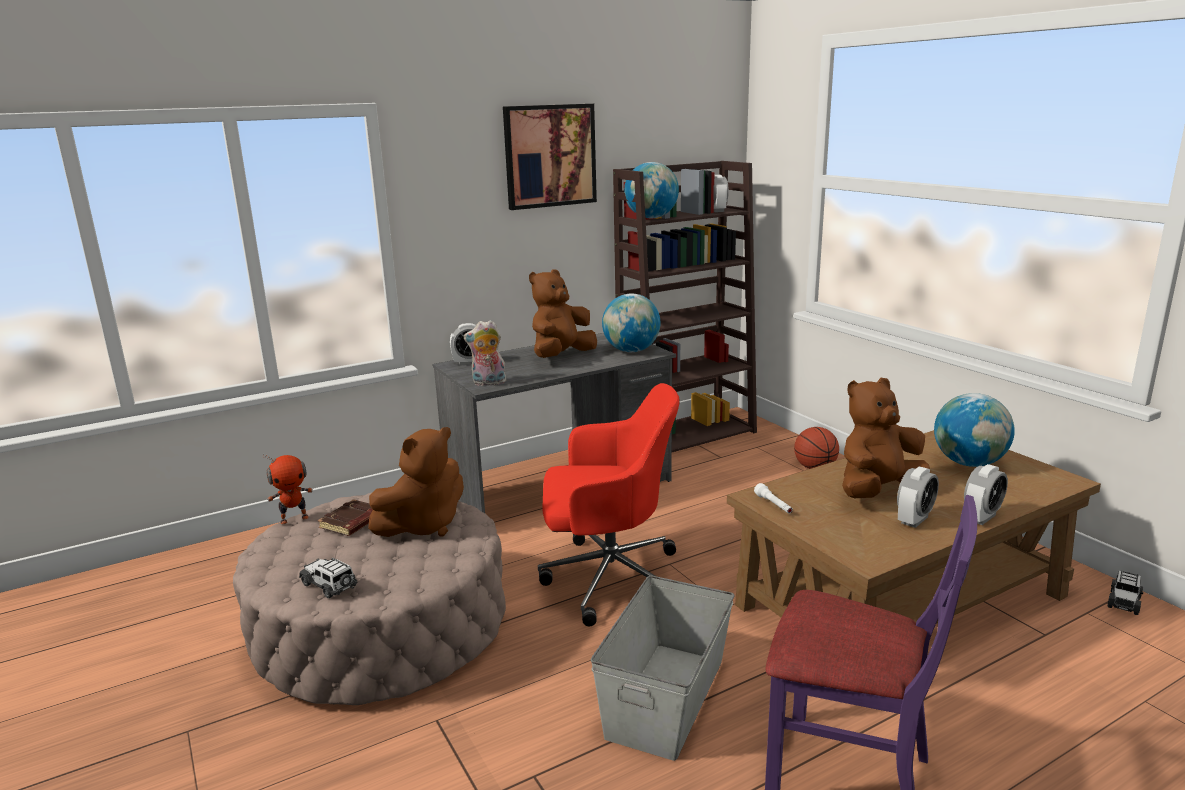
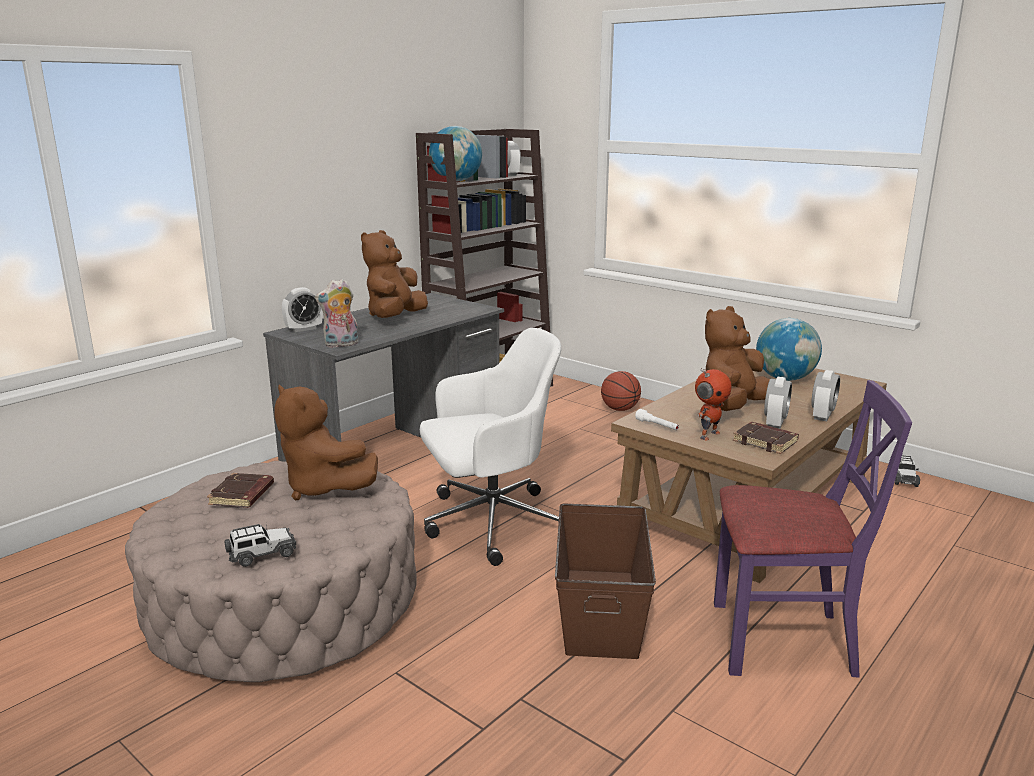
camera: 20 degrees left, 0 degrees up
(294, 519) = (170, 500): toy robot -> toy robot (708, 435)
(330, 586) = (262, 554): toy car -> toy car turned 135 degrees clockwise
(424, 525) = (323, 488): brown plush toy -> brown plush toy turned 105 degrees clockwise
(550, 156) = (359, 117): picture -> none
(609, 579) = (490, 523): red office chair -> white office chair
(631, 351) = (460, 309): globe -> none
(667, 697) = (601, 610): grey storage box -> brown storage box
(886, 542) = (766, 442): none -> brown book

